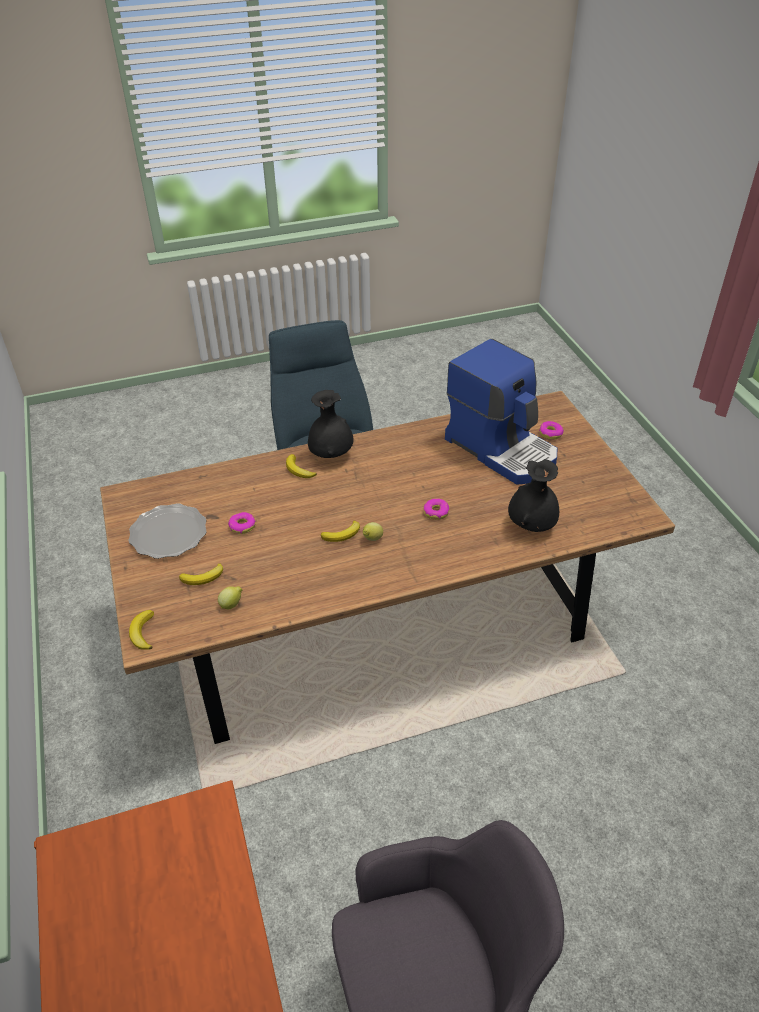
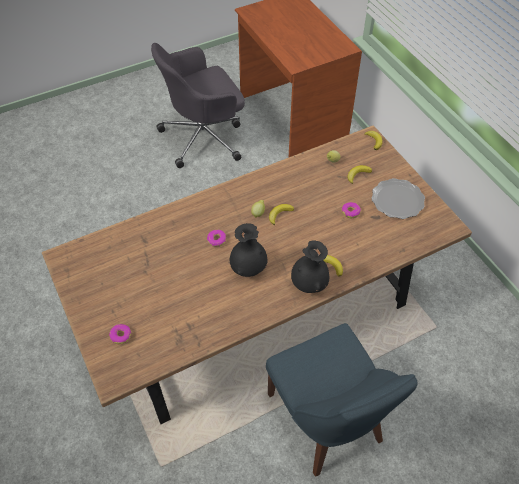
camera: 170 degrees right, 10 degrees up
(502, 448) = (165, 311): coffee machine -> none
(531, 526) = (147, 237): black vase -> black vase (248, 268)

